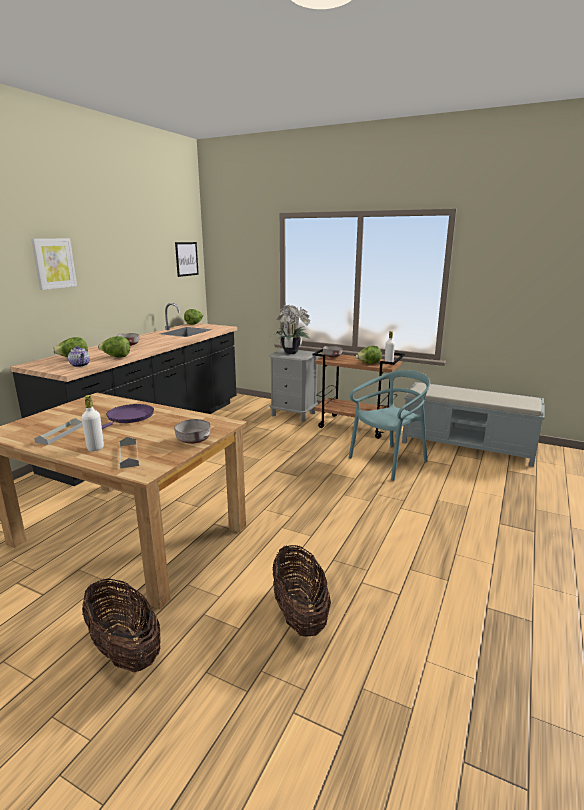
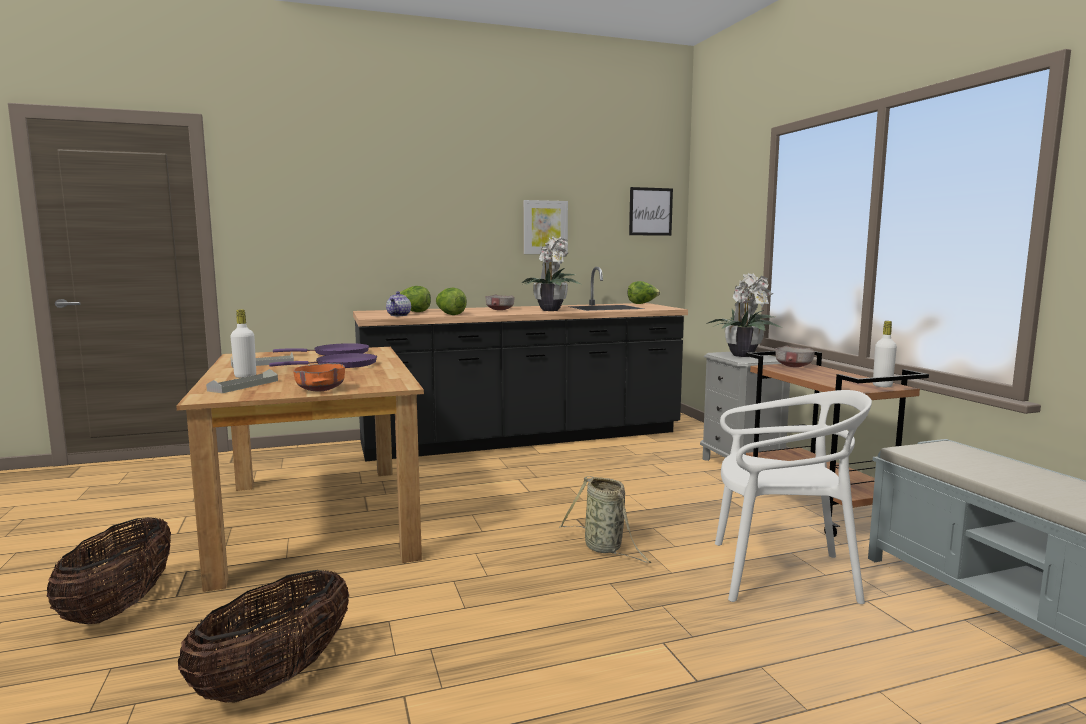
camera: 45 degrees right, 10 degrees down
(54, 263) = (430, 203): picture -> picture (545, 227)
(82, 409) = (337, 353): none -> purple frying pan
(164, 340) = (551, 310): none -> potted plant
(193, 440) = (320, 389): grey bowl -> orange bowl
(313, 479) = (605, 548): none -> basket
(368, 364) = (832, 381): lettuce -> none
(389, 461) = (781, 574): turquoise chair -> white chair

